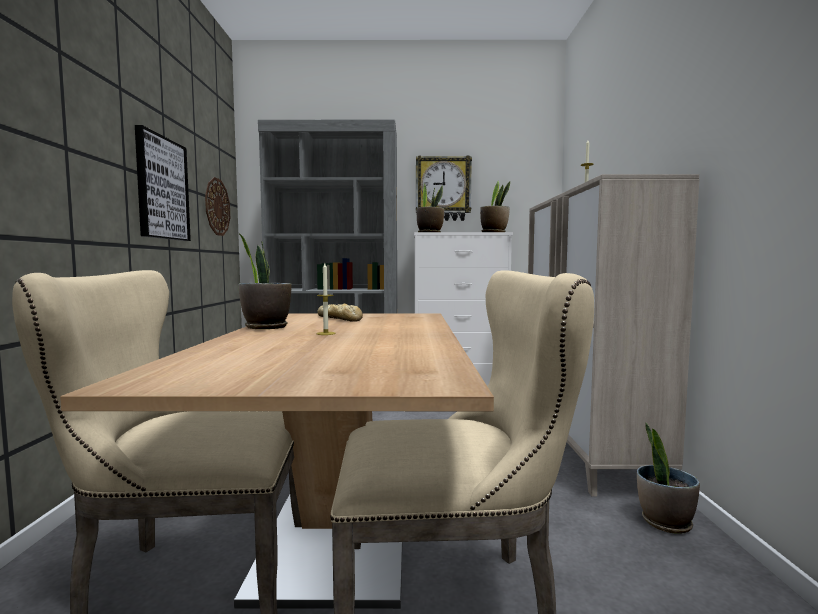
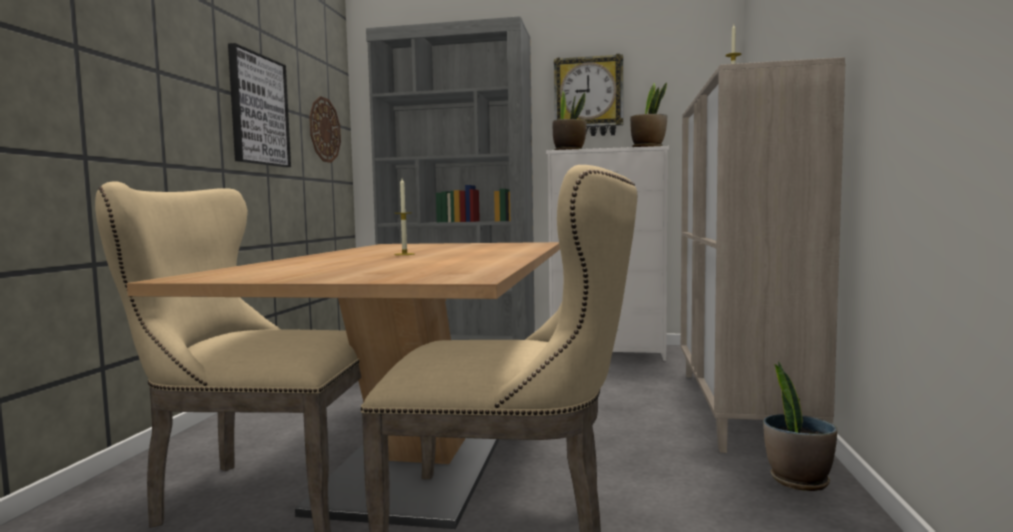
camera: 10 degrees right, 0 degrees up
(266, 327) = (350, 251): potted plant -> none
(340, 319) = (437, 246): bread -> none

